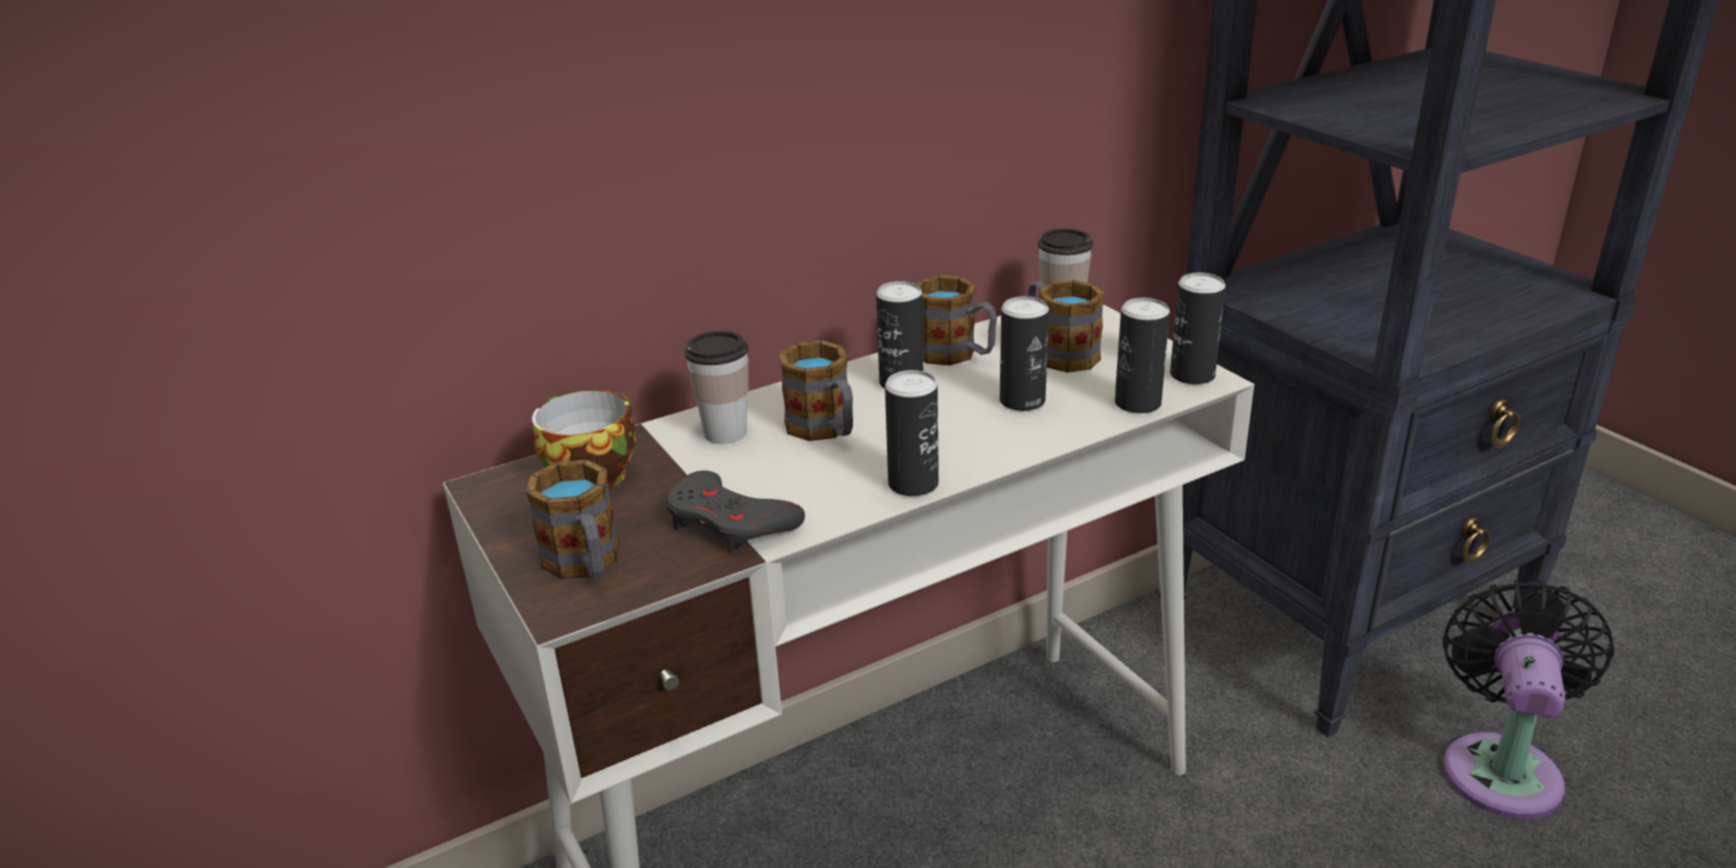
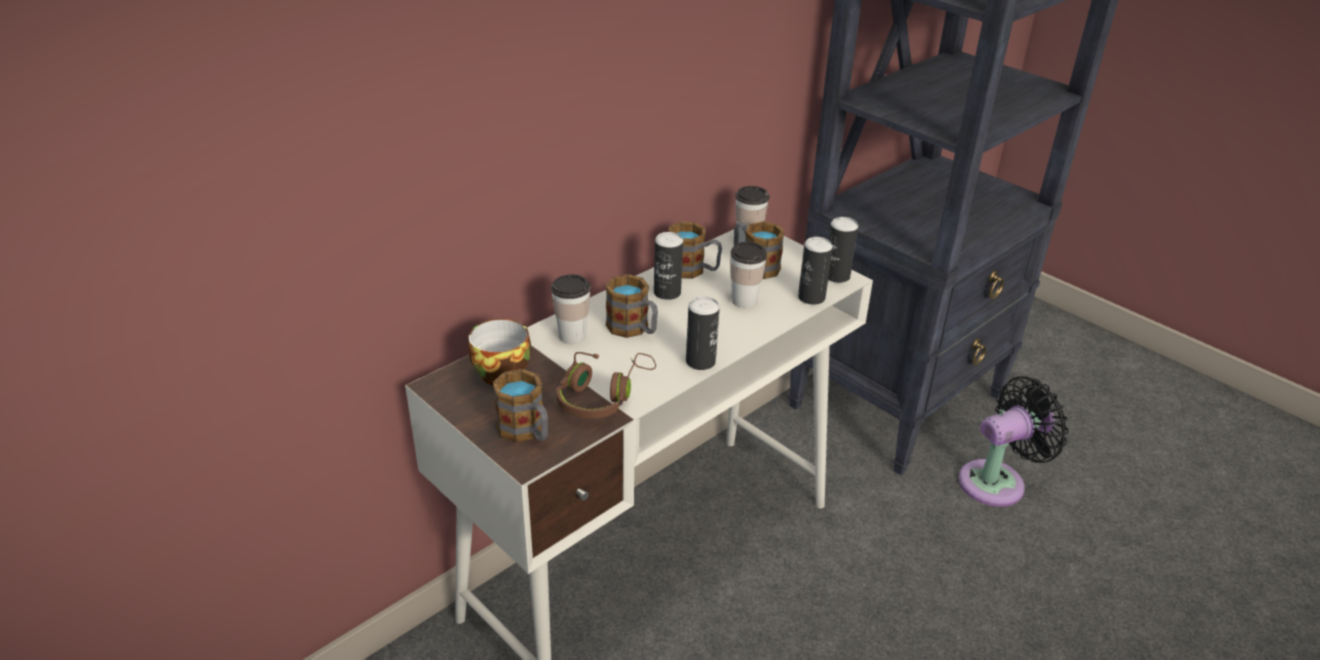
camera: 15 degrees left, 5 degrees up
(730, 522) = (602, 396): grey game controller -> brown headphones
(1022, 401) = (744, 301): can -> cup
(1501, 767) = (997, 481): black fan -> black fan turned 60 degrees clockwise

